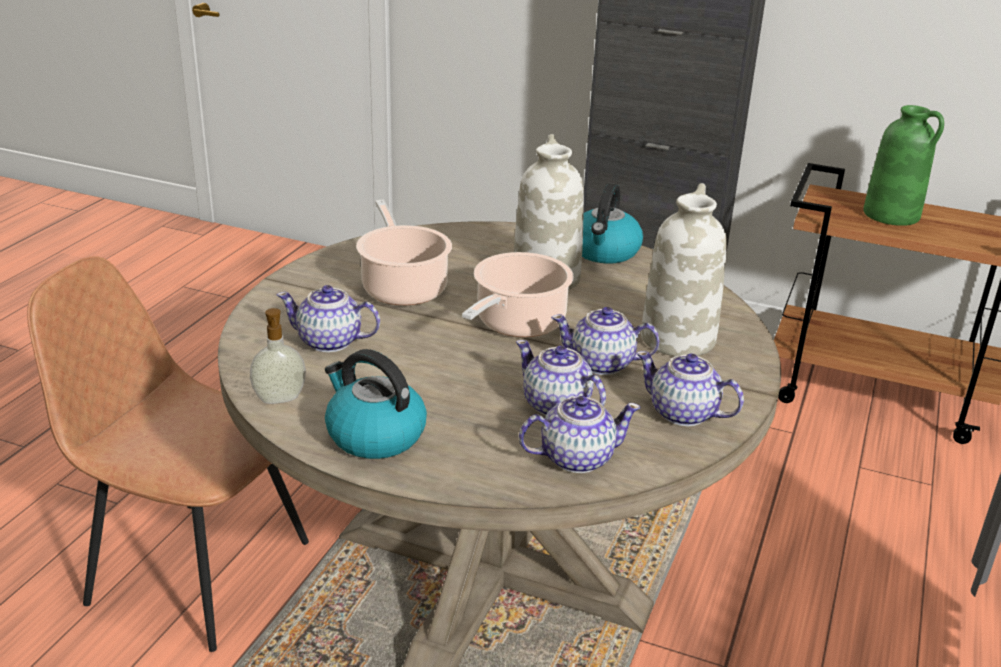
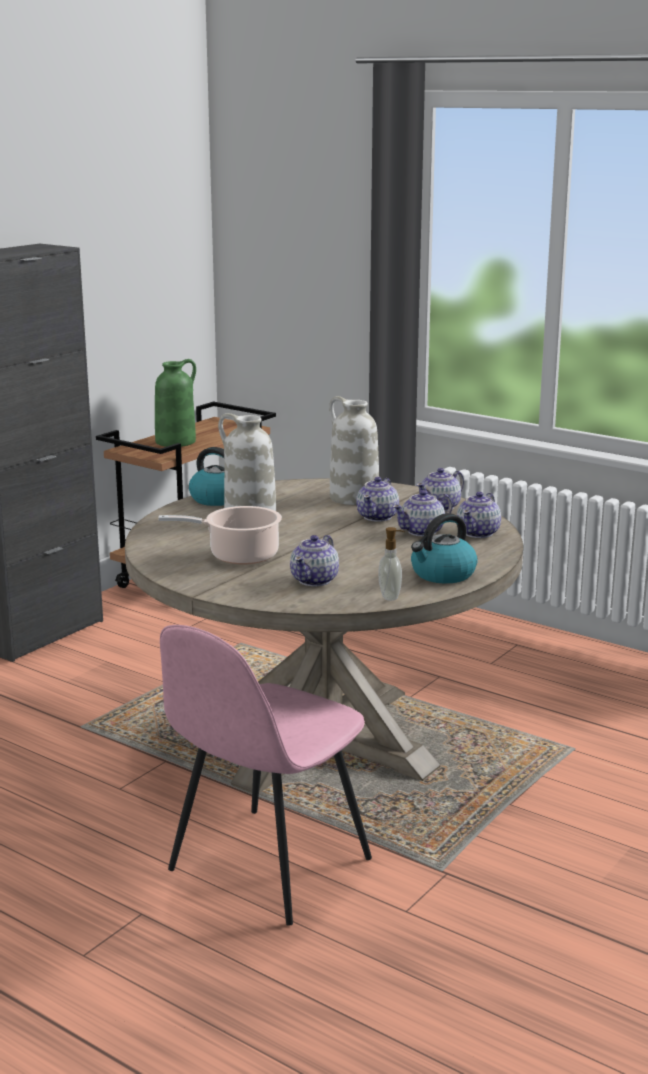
camera: 75 degrees left, 10 degrees down
(195, 570) = (266, 867): brown chair -> pink chair
(517, 323) = (314, 530): cooking pot -> none
(575, 458) = (478, 533): teapot -> teapot turned 150 degrees counterclockwise

